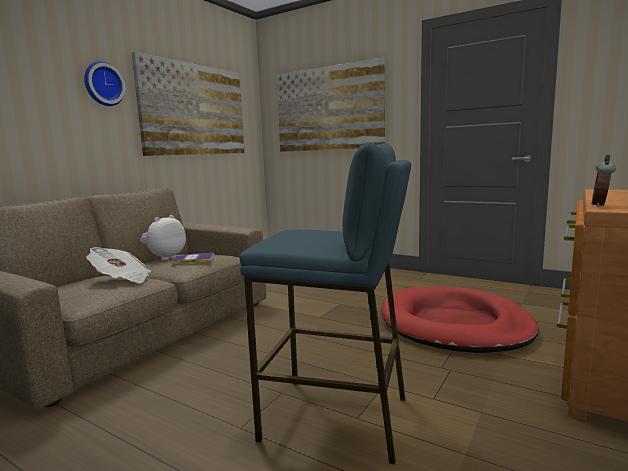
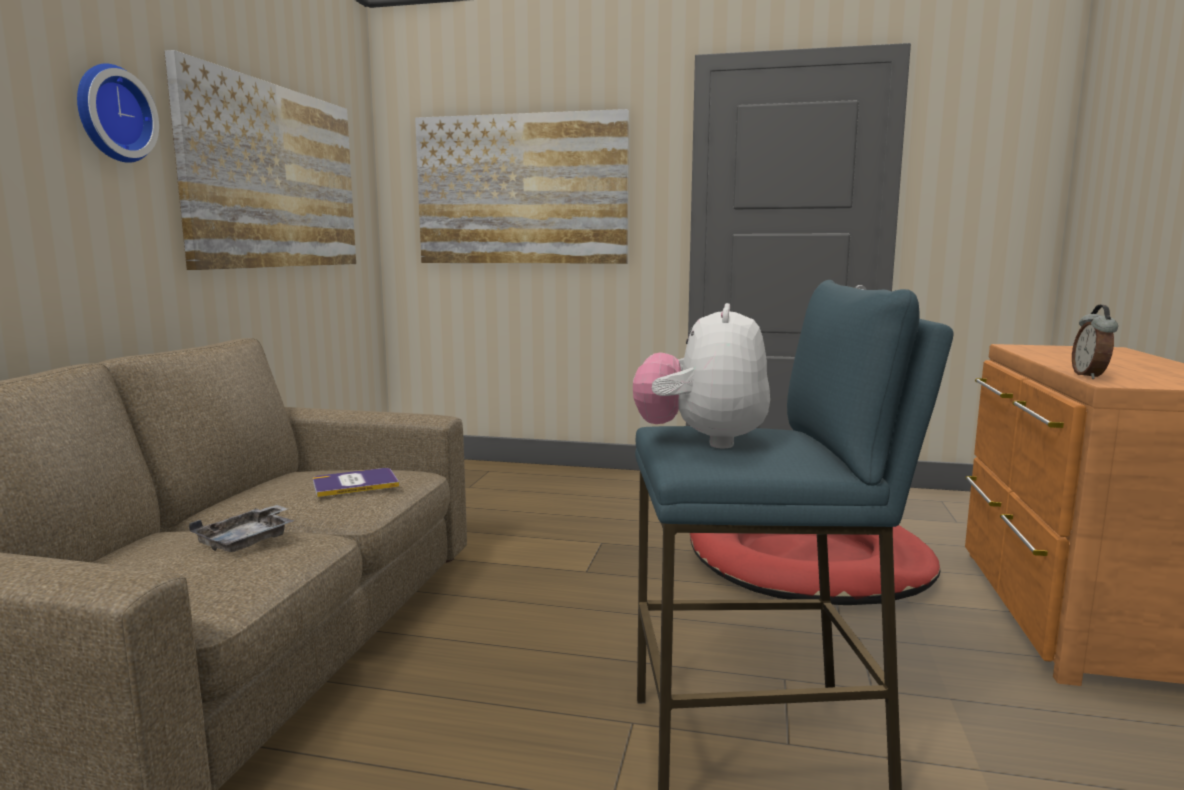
camera: 20 degrees left, 0 degrees up
(122, 279) = (248, 541): newspaper -> grey tray
(164, 258) = (272, 483): plush toy -> plush toy (702, 441)

